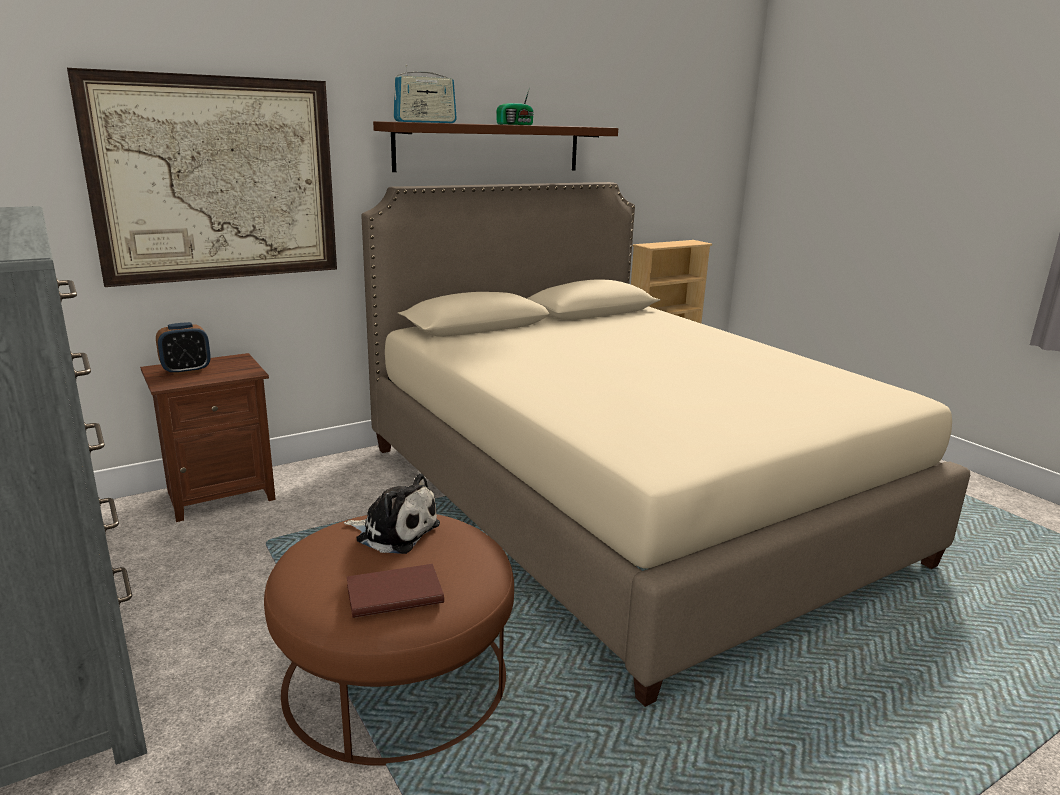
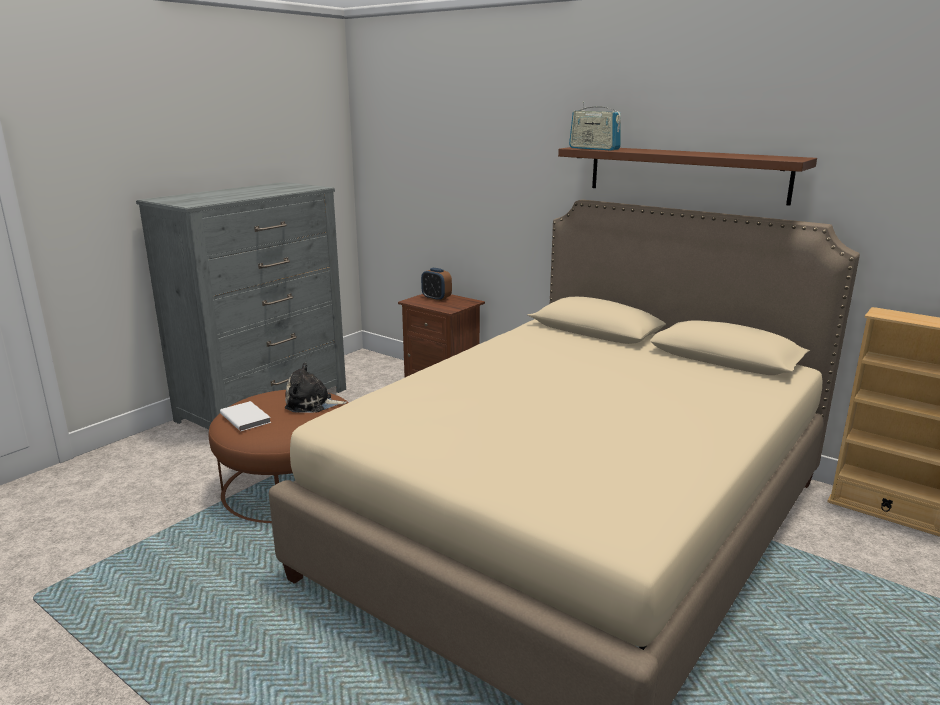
camera: 70 degrees right, 0 degrees up
(217, 180) = (480, 182): picture -> none
(393, 593) = (246, 417): brown book -> white book
(394, 532) = (312, 404): plush toy -> plush toy turned 90 degrees clockwise
(516, 124) = (686, 153): radio -> none

